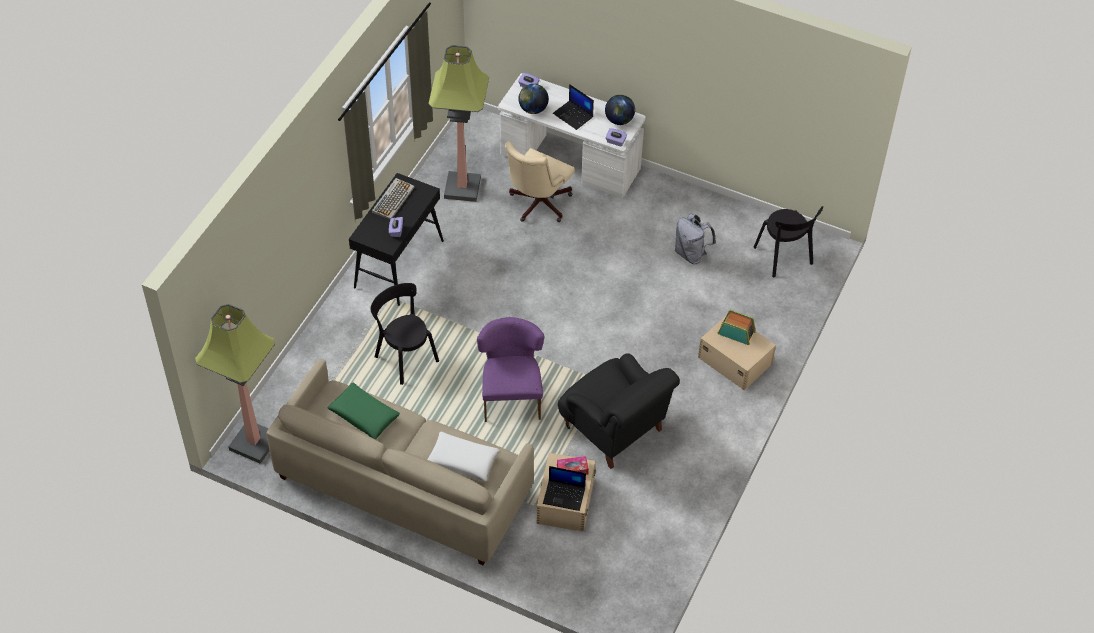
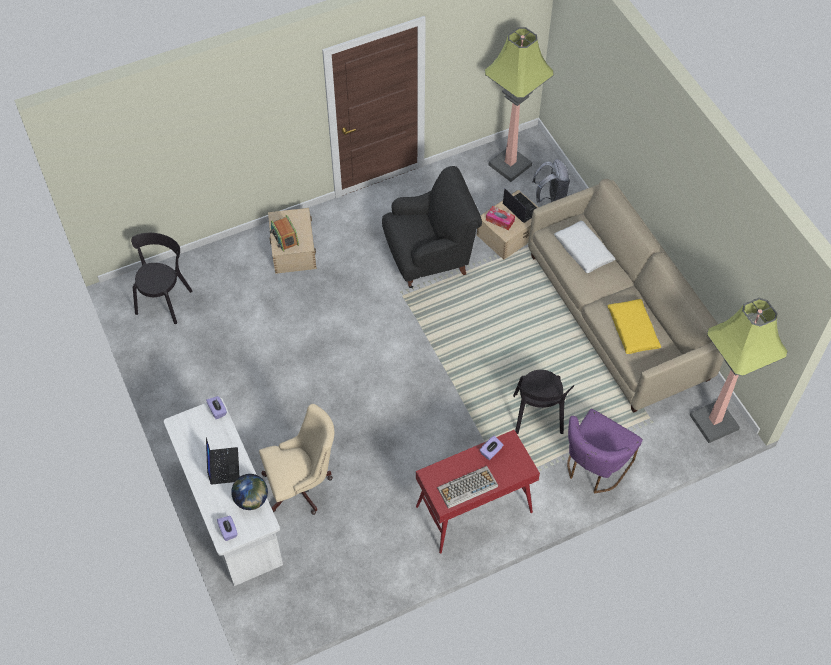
camera: 140 degrees left, 5 degrees up
(364, 415) = (632, 330): green pillow -> yellow pillow
(399, 264) = (473, 510): black console table -> red console table
(461, 188) = (351, 553): floor lamp -> floor lamp (510, 165)
(511, 396) = (482, 329): purple chair -> purple chair (594, 468)
(614, 430) = (429, 257): black armchair -> black armchair turned 75 degrees clockwise
(619, 120) = (190, 431): globe -> none
(691, 254) = (228, 351): grey backpack -> grey backpack (550, 198)

